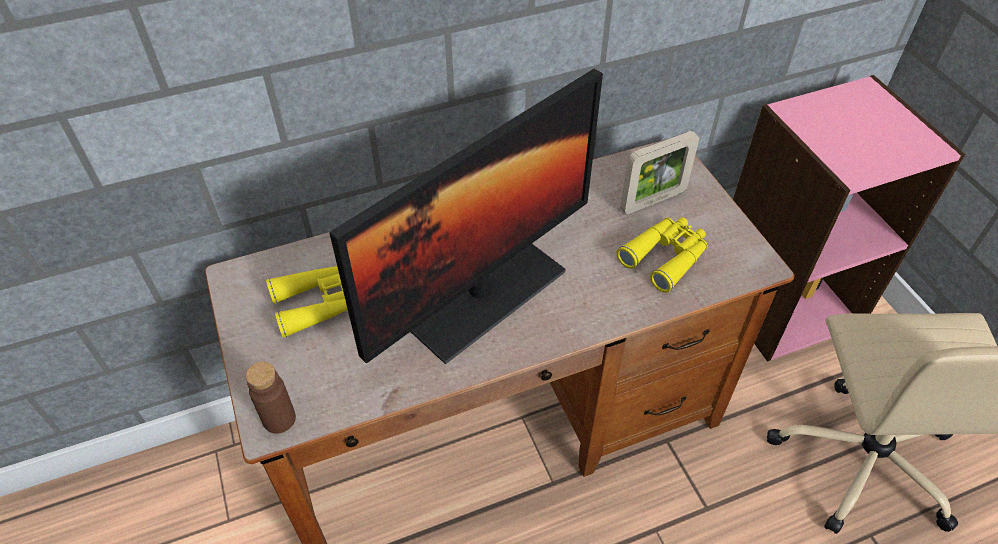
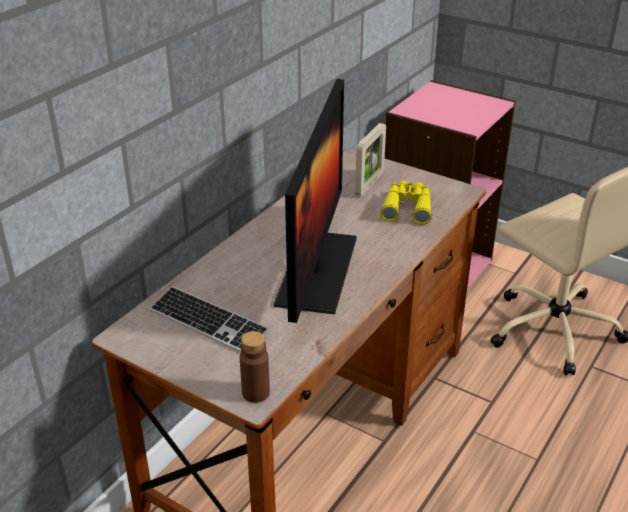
camera: 35 degrees left, 15 degrees down
(318, 303) = (208, 322): yellow binoculars -> keyboard

